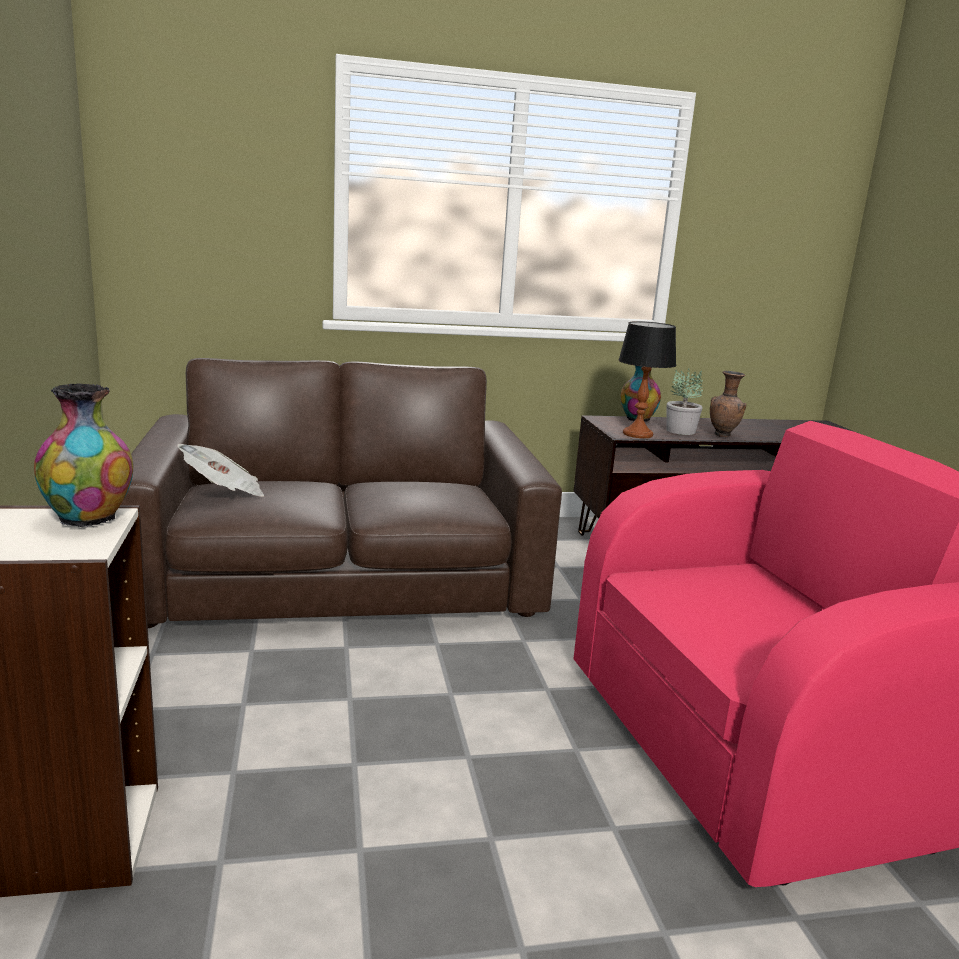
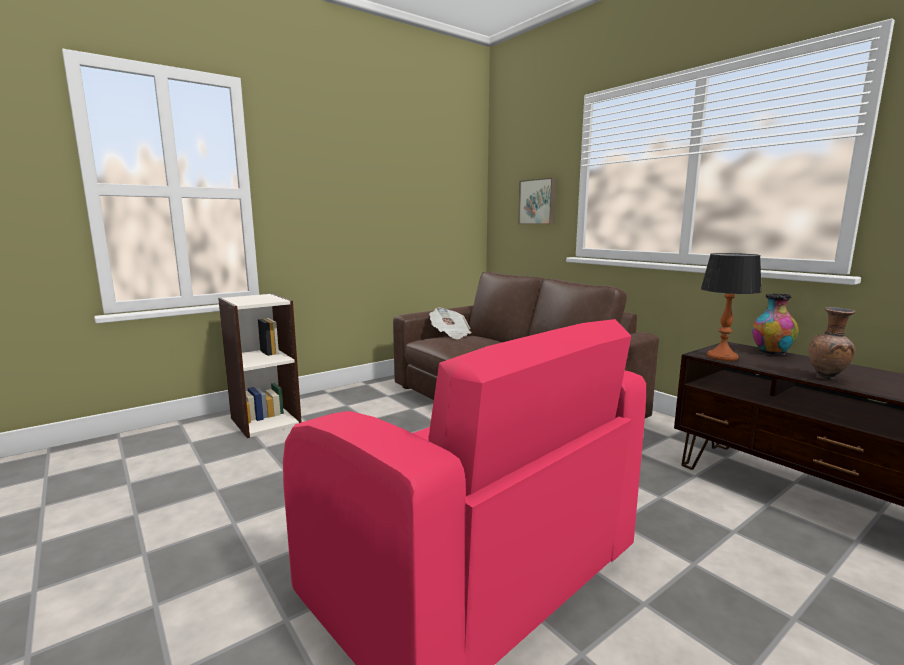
camera: 65 degrees right, 5 degrees down
(89, 519) = (272, 300): vase -> none
(240, 222) = (538, 202): none -> picture
(680, 431) = (785, 366): potted plant -> none

